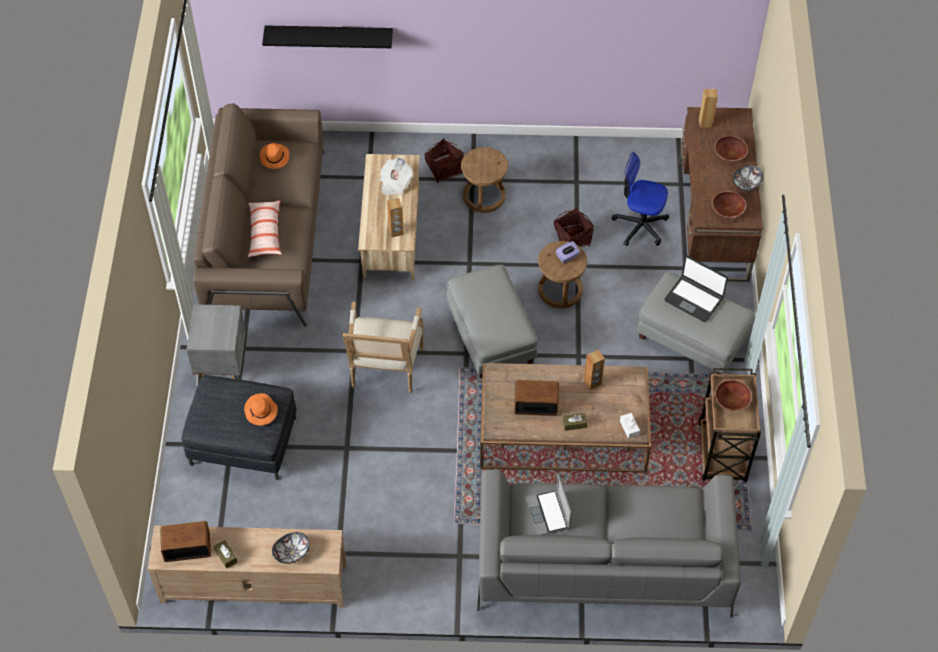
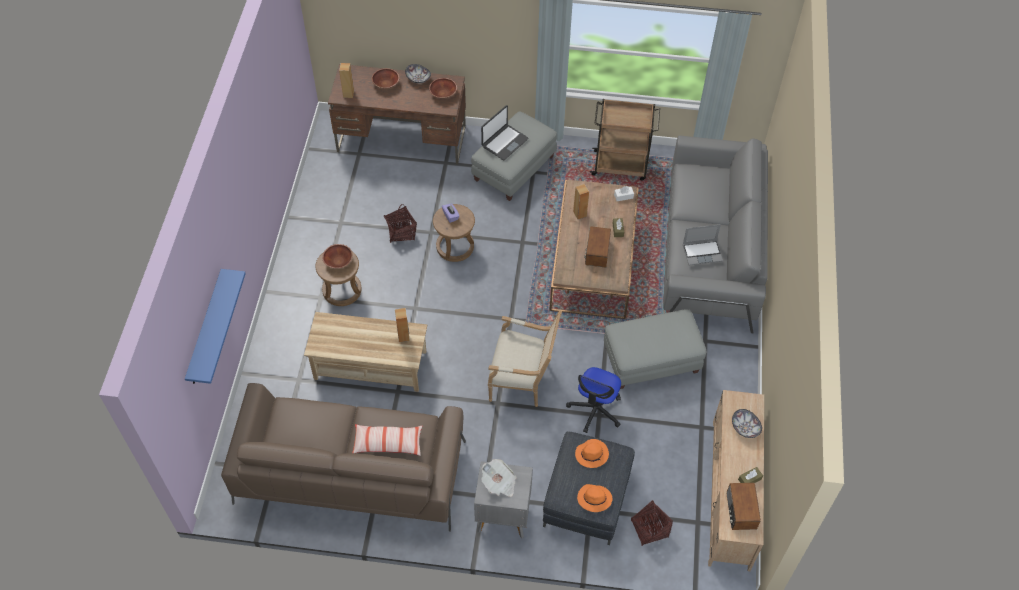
camera: 85 degrees left, 0 degrees up
(274, 157) = (293, 431): orange hat -> orange hat (593, 499)
(329, 36) = (206, 329): black shelf -> blue shelf
(395, 183) = (346, 333): newspaper -> newspaper (499, 483)
(444, 169) = (303, 318): basket -> basket (649, 529)
(491, 335) = (494, 299): grey ottoman -> grey ottoman (651, 360)
(640, 225) = (397, 185): office chair -> office chair (595, 410)
(732, 401) = (623, 118): brown bowl -> brown bowl (338, 261)

